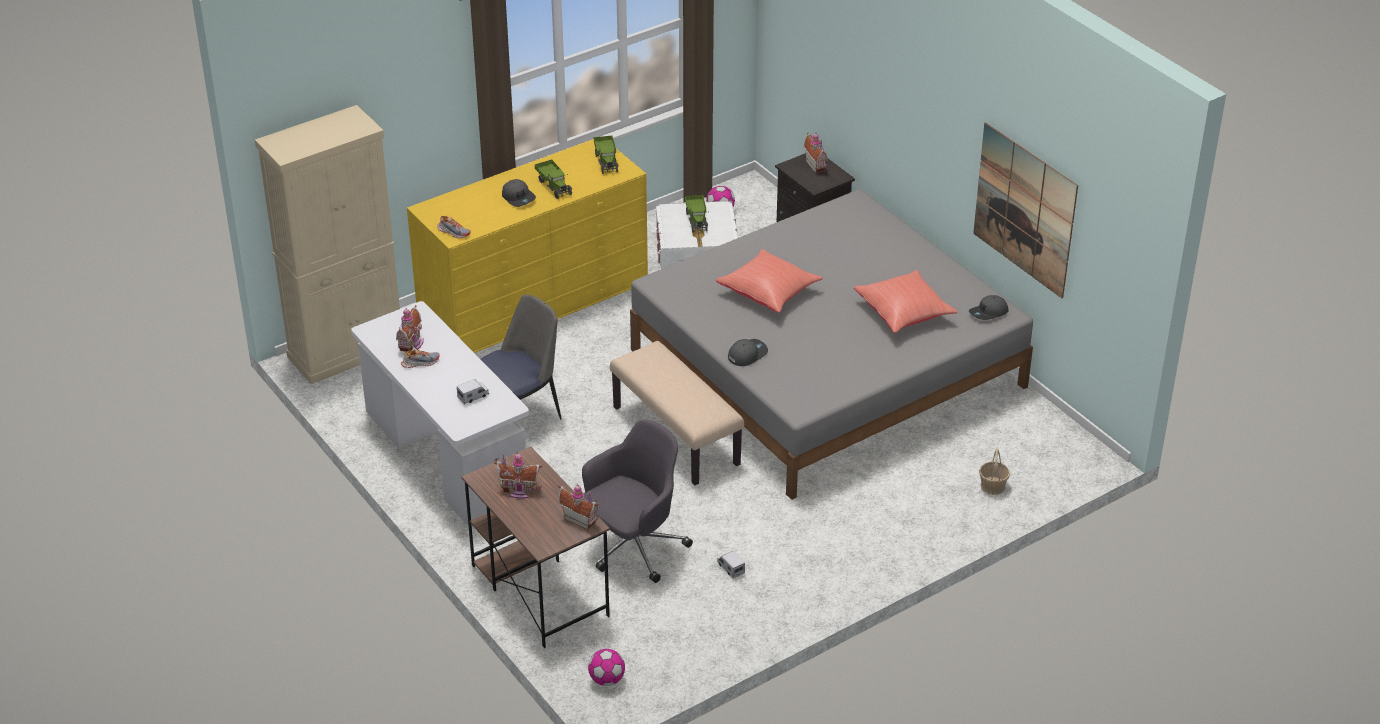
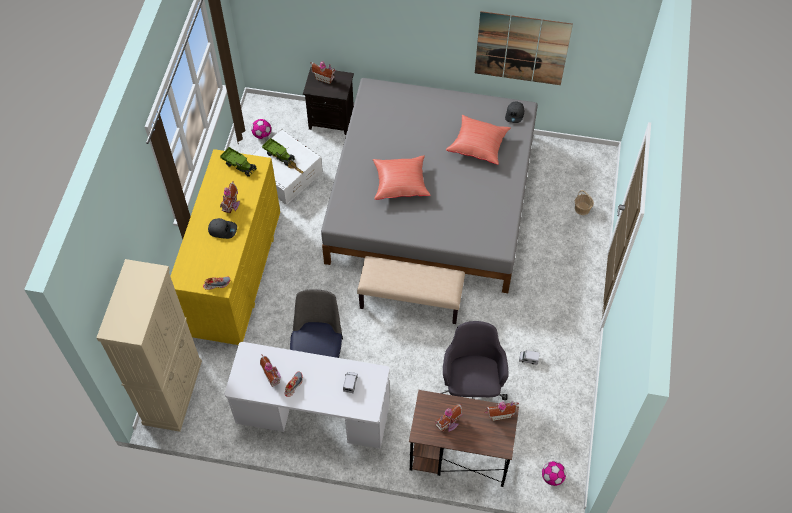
camera: 45 degrees left, 20 degrees up
(554, 185) = (232, 205): toy truck -> toy house
(747, 354) = (437, 233): grey cap -> none

